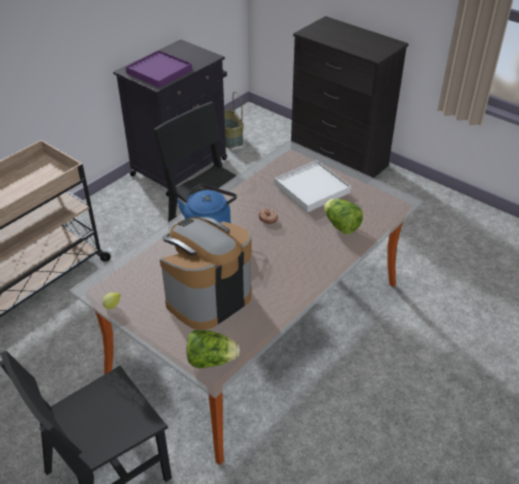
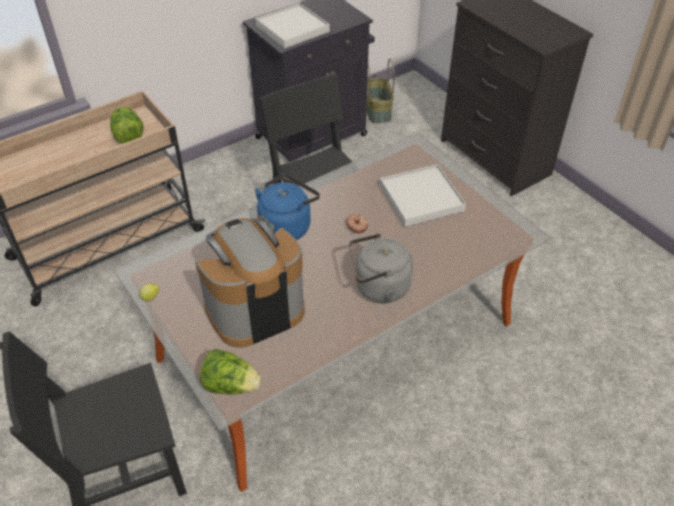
camera: 15 degrees right, 5 degrees up
(159, 71) = (292, 28): purple tray -> white tray
(304, 262) = (378, 287): none -> grey kettle
(341, 226) = (438, 251): lettuce -> lettuce (128, 135)

